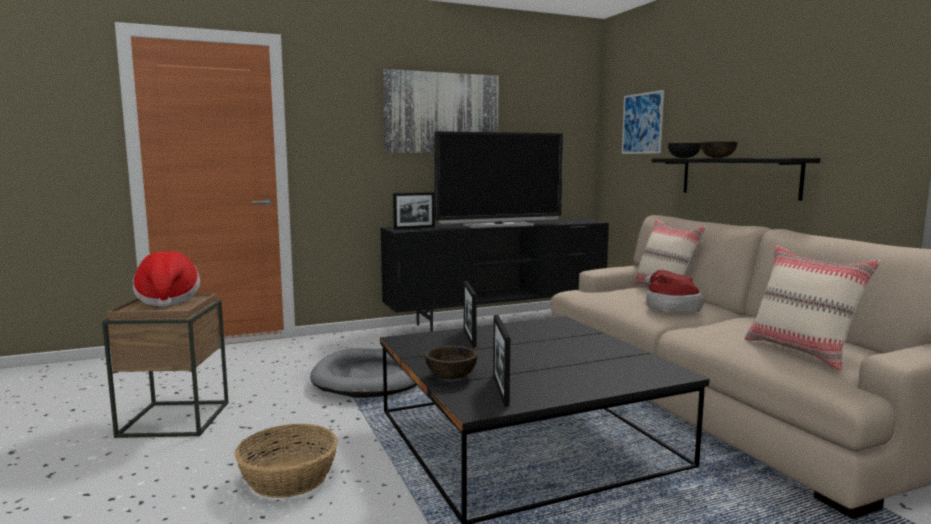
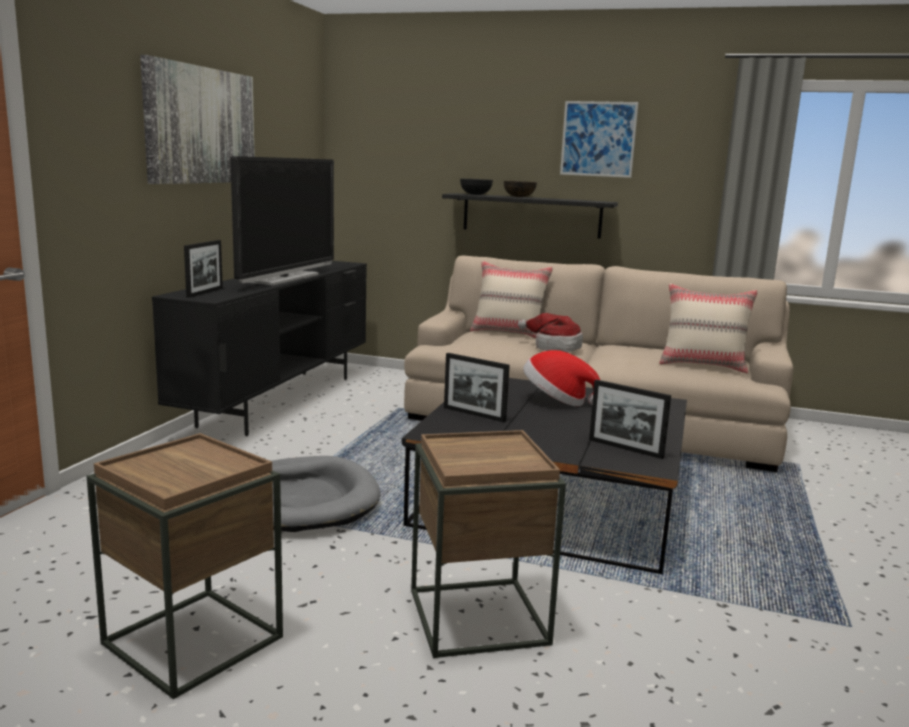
camera: 50 degrees left, 5 degrees up
(167, 300) = (164, 461): hat -> hat (556, 401)
(289, 478) = (478, 616): basket -> brown side table
(451, 376) = (569, 451): brown bowl -> none
(642, 123) = (398, 150): picture -> picture (598, 139)

